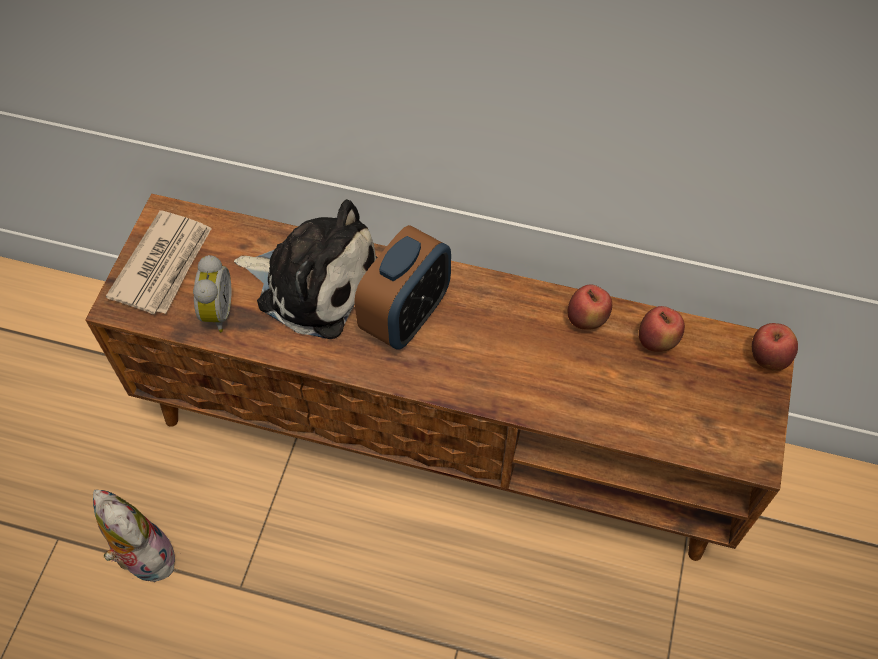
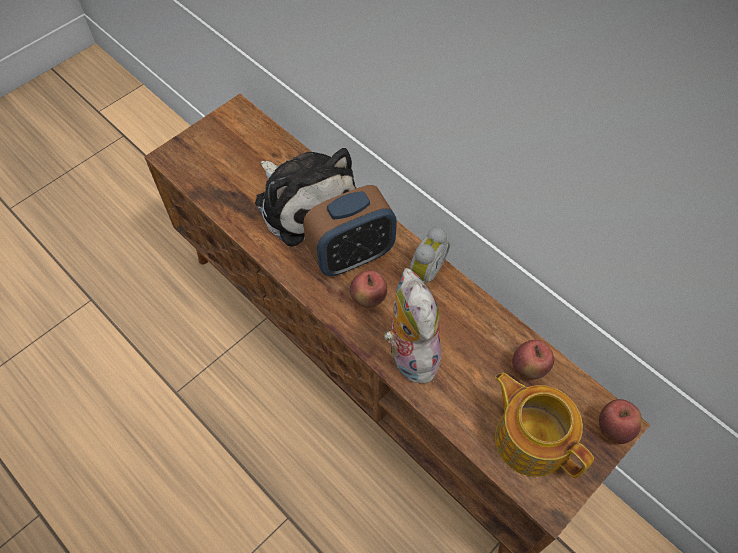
camera: 30 degrees right, 0 degrees up
(143, 556) = (132, 338): plush toy -> plush toy (409, 353)
(164, 265) = (215, 144): newspaper -> none
(215, 312) = (226, 190): alarm clock -> alarm clock (425, 271)
(586, 320) = (483, 324): apple -> apple (368, 299)
(700, 407) = (531, 437): none -> teapot

